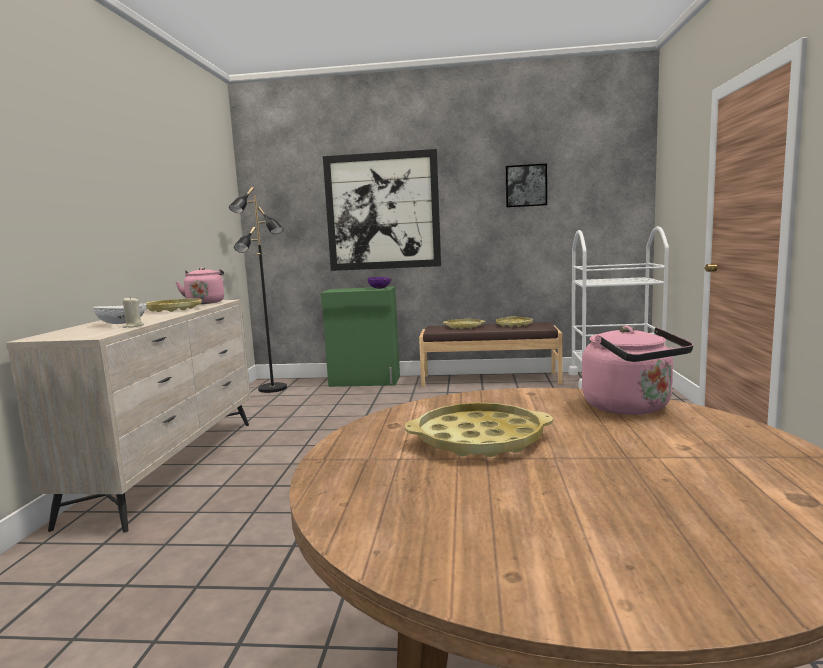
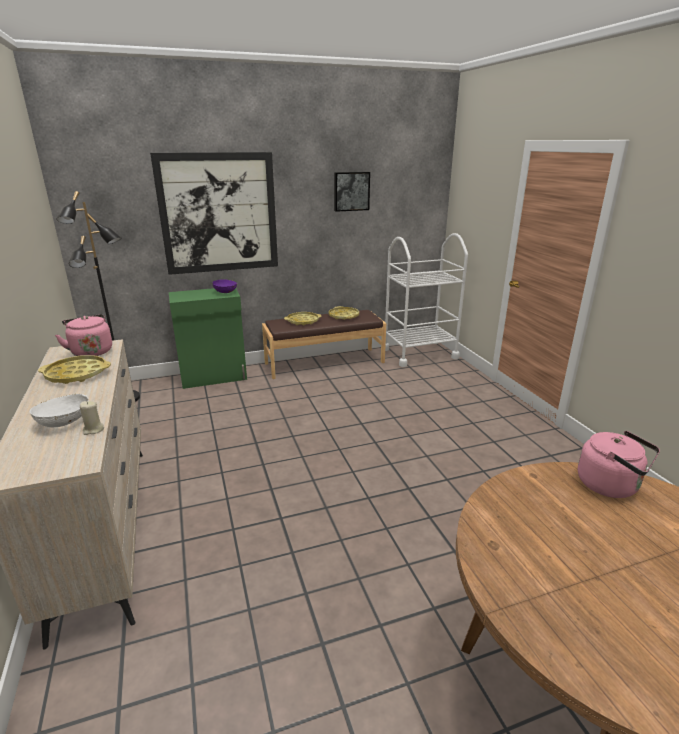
camera: 25 degrees left, 15 degrees up
(479, 439) = (568, 552): yellow tray -> none

